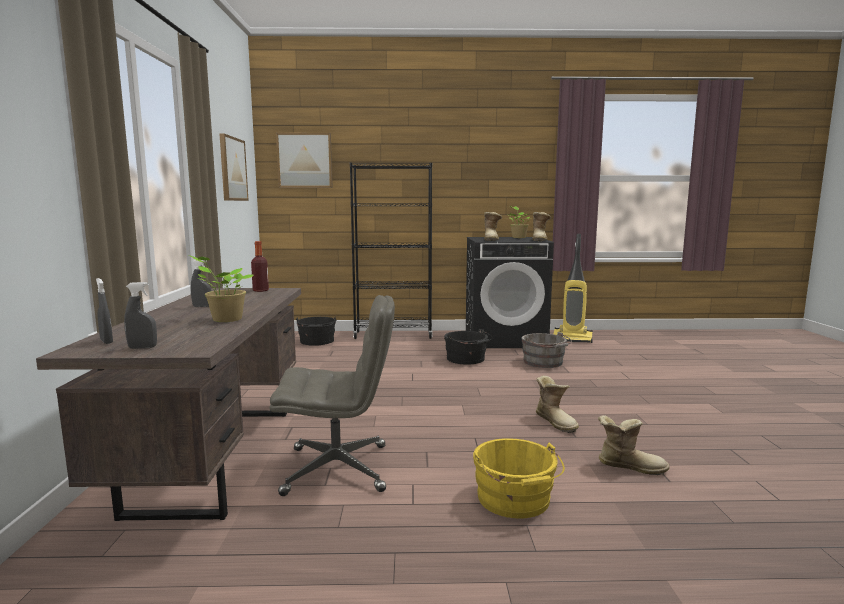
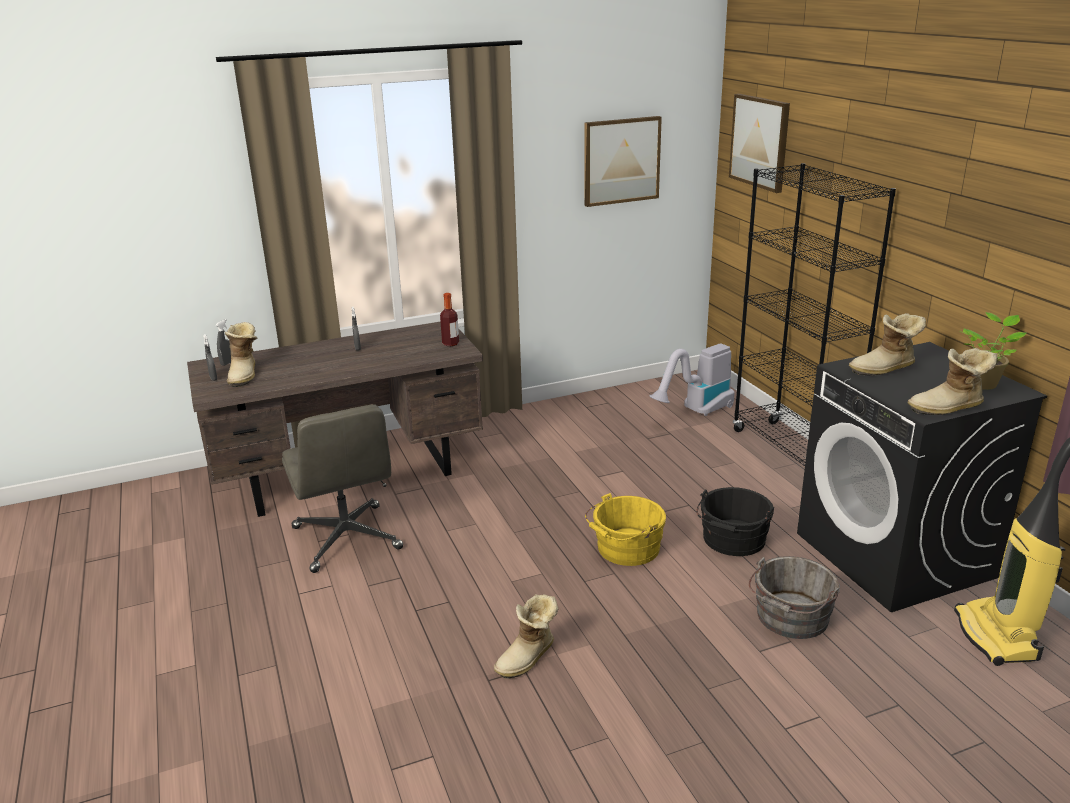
camera: 70 degrees right, 15 degrees up
(225, 319) = (308, 372): potted plant -> none
(317, 341) = (696, 412): black bucket -> vacuum cleaner
(515, 500) = (317, 652): yellow bucket -> yellow bucket (625, 549)
(629, 466) = (420, 732): boot -> boot (245, 374)

